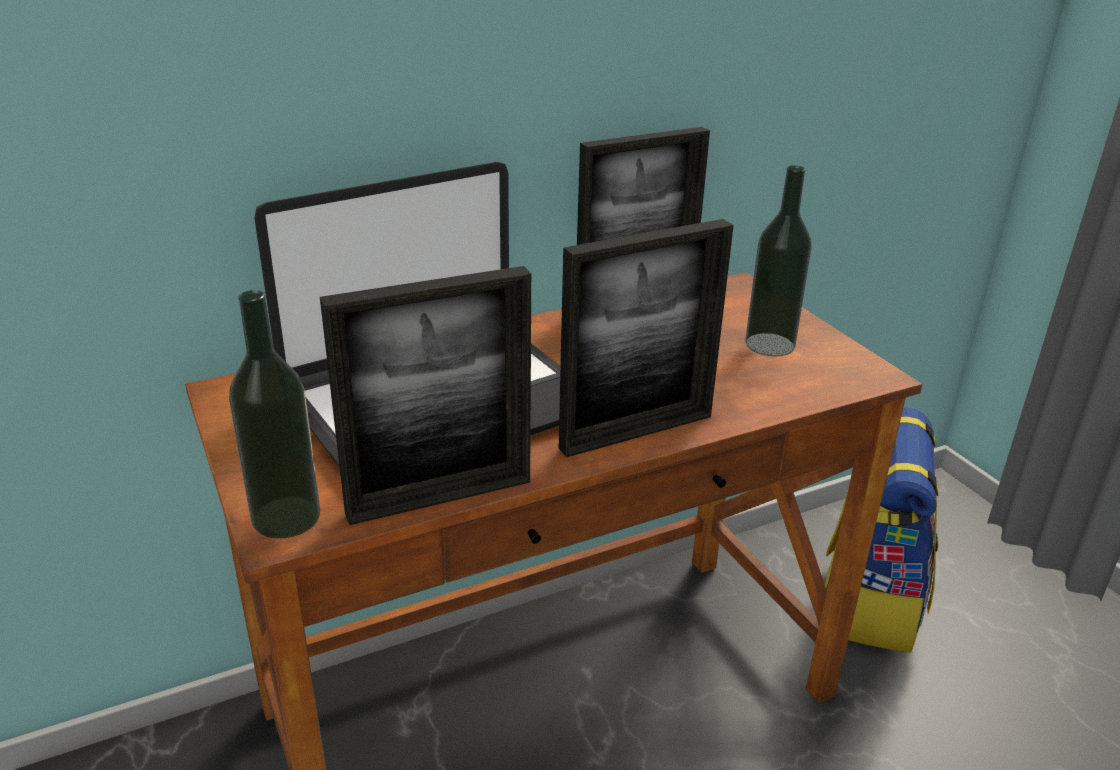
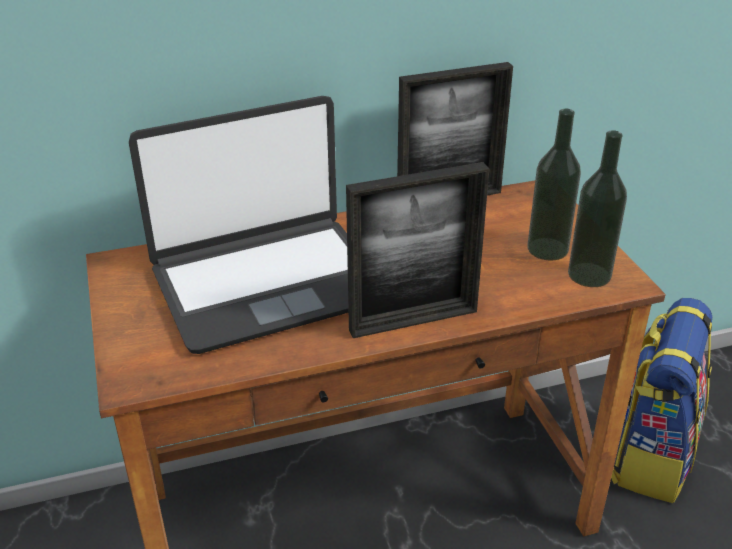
camera: 10 degrees right, 5 degrees up
(286, 517) = (136, 370): bottle -> bottle (589, 275)
(440, 497) = (249, 364): picture frame -> none

